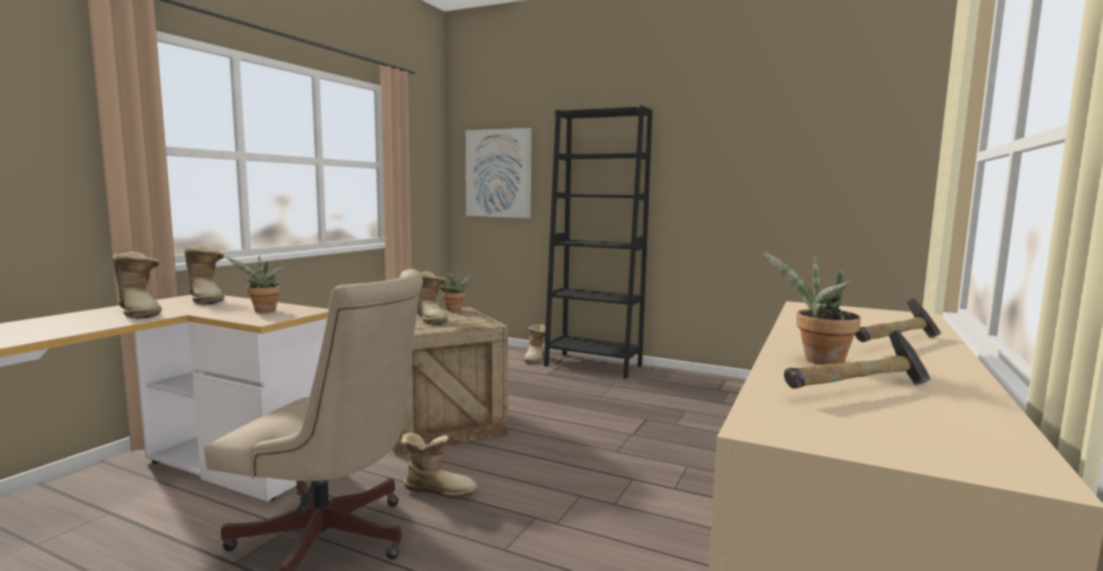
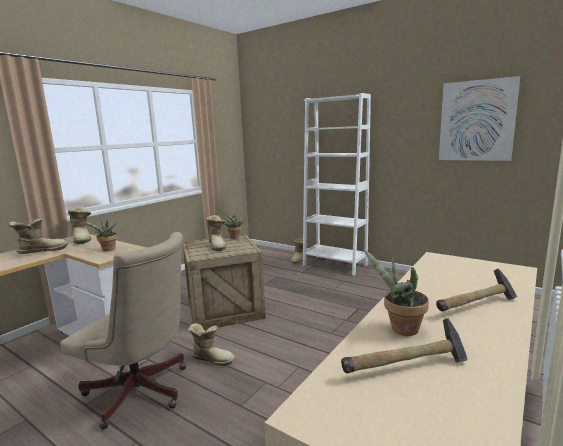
camera: 10 degrees right, 5 degrees up
(141, 312) = (41, 251): boot -> boot turned 90 degrees counterclockwise
(498, 173) = (273, 140): picture -> picture (476, 121)
(593, 365) = (334, 265): black bookcase -> white bookcase

